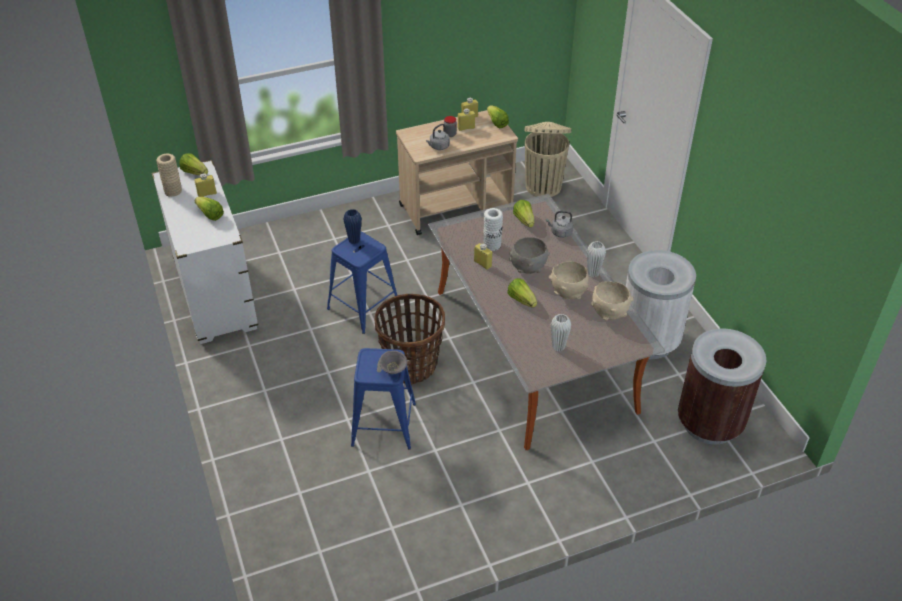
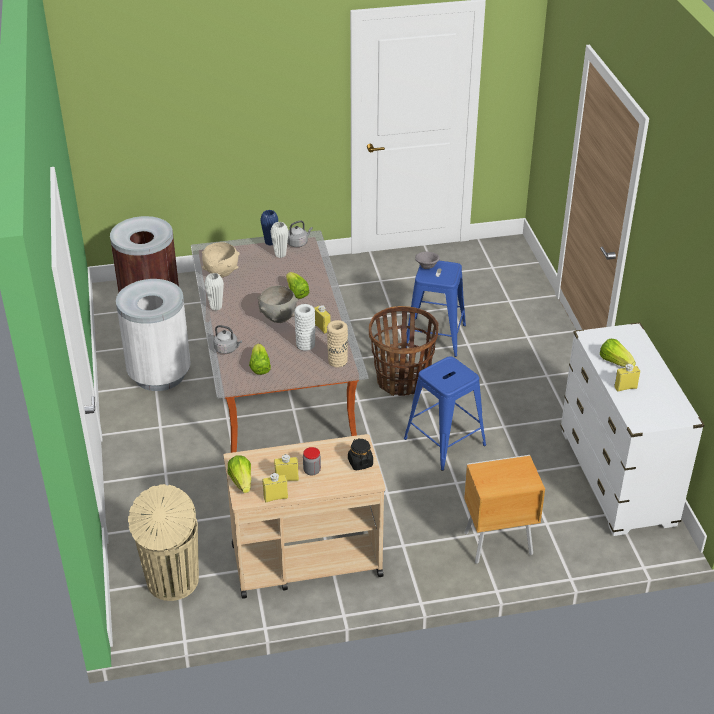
camera: 170 degrees left, 5 degrees down
(173, 191) = (668, 396): beige vase -> beige vase (337, 361)
(195, 172) = (648, 418): lettuce -> none
(318, 234) = (496, 543): none -> brown nightstand
(354, 240) = (453, 383): blue vase -> blue vase (270, 242)
(417, 142) = (360, 463): none -> black jar
(438, 147) = (333, 452): grey kettle -> grey kettle (298, 243)
(568, 293) = (250, 293): beige bowl -> none

